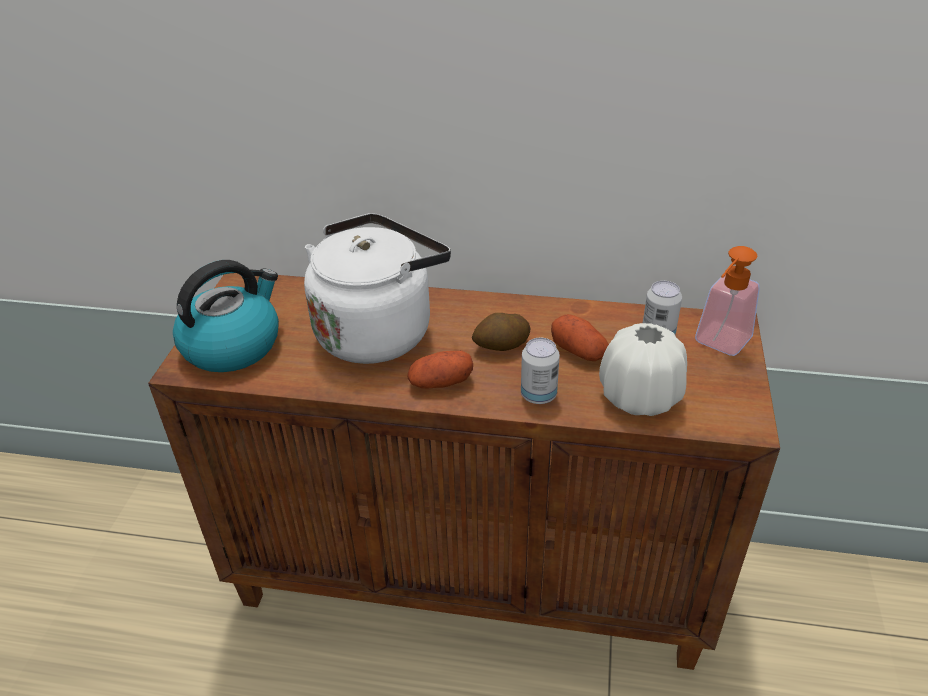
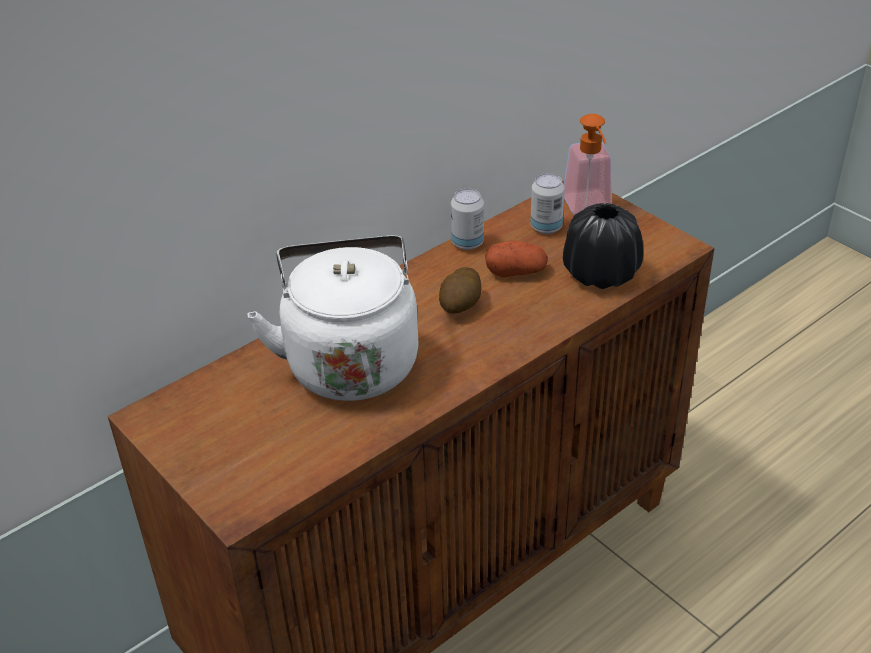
camera: 50 degrees left, 0 degrees up
(233, 345) = (247, 461): kettle -> none
(440, 382) = (465, 360): potato -> none
(538, 395) = (542, 318): can -> can (467, 243)
(639, 397) = (601, 274): white vase -> black vase

